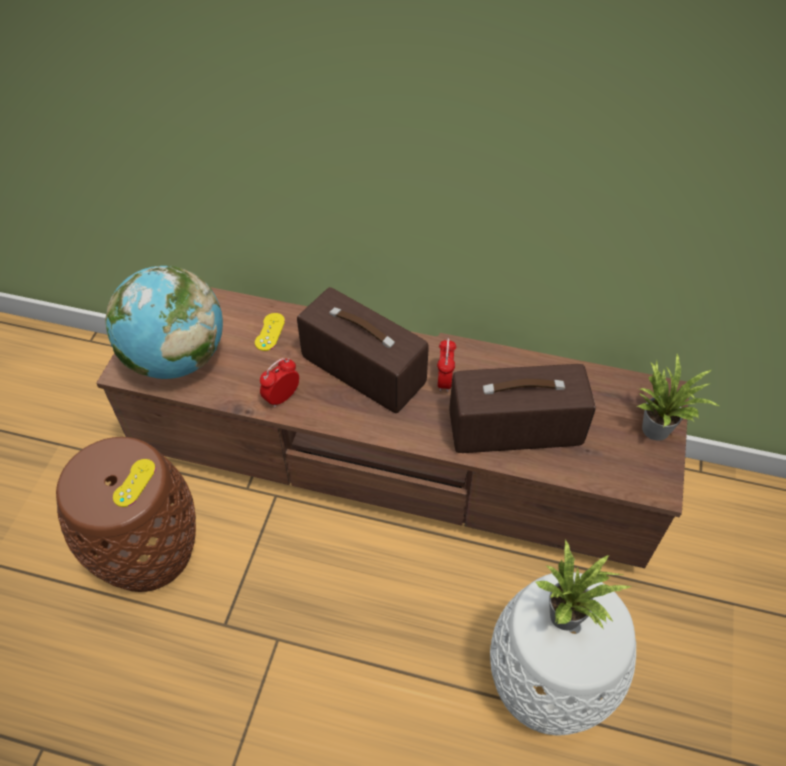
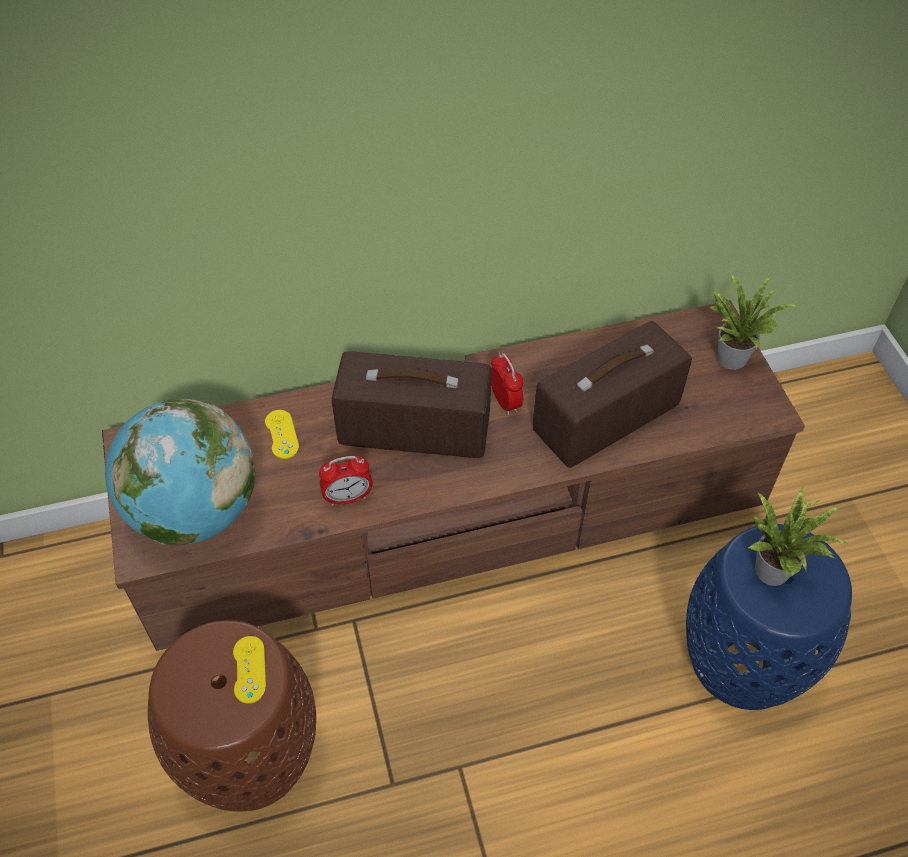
camera: 30 degrees left, 0 degrees up
(282, 397) = (348, 497): alarm clock -> alarm clock turned 120 degrees counterclockwise
(547, 683) = (744, 660): white stool -> blue stool

